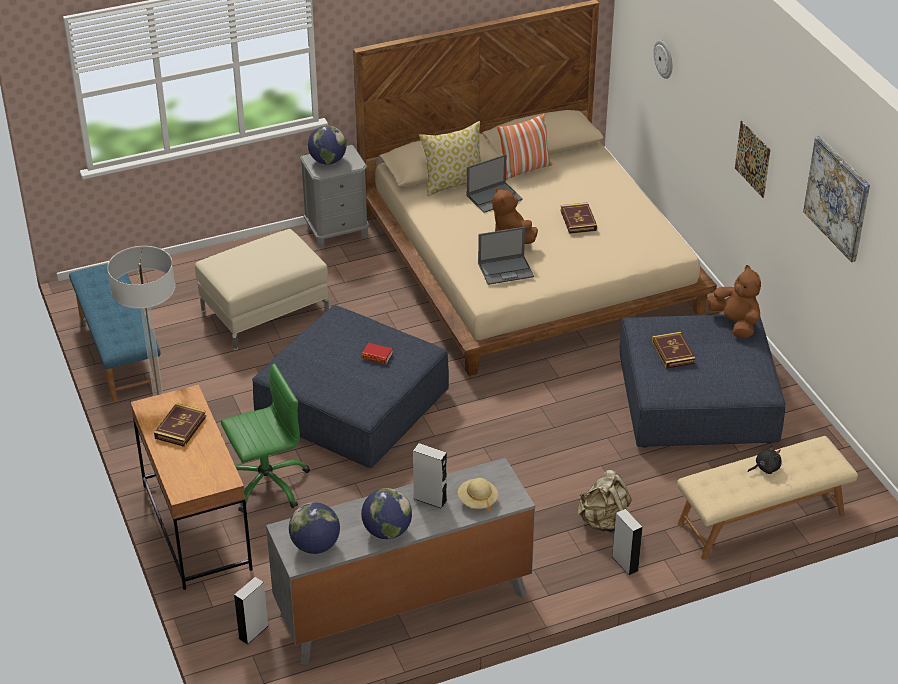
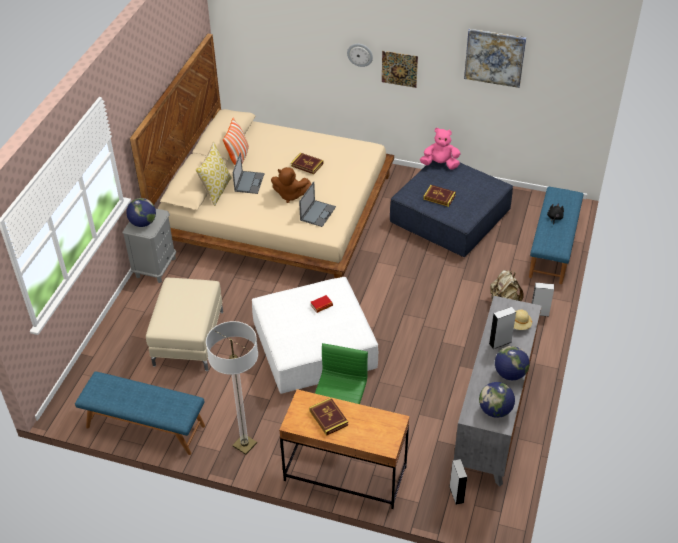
camera: 50 degrees left, 5 degrees up
(352, 405) = (314, 347): blue ottoman -> white ottoman
(664, 59) = (283, 45): wall clock -> wall clock (360, 54)
(735, 323) = (440, 164): brown plush toy -> pink plush toy
(761, 519) = (553, 248): beige bench -> blue bench

